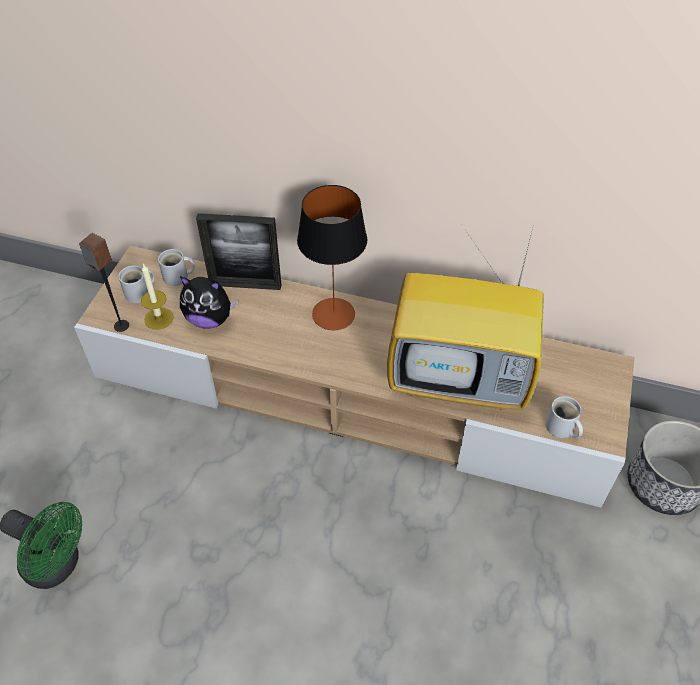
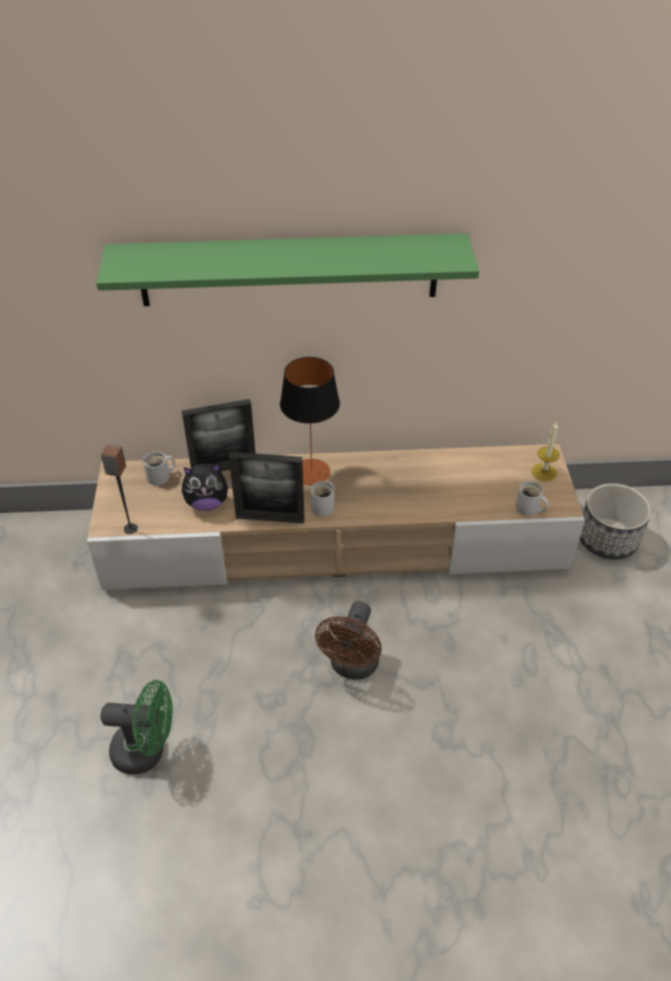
camera: 20 degrees left, 5 degrees down
(140, 293) = (133, 498): white mug -> white mug (324, 506)
(159, 318) = (161, 514): candle -> candle (544, 472)
(265, 355) = (270, 518): none -> picture frame
(304, 544) = (352, 667): none -> brown fan
(325, 77) = (289, 270): none -> green shelf
(461, 378) = (437, 493): television -> none

